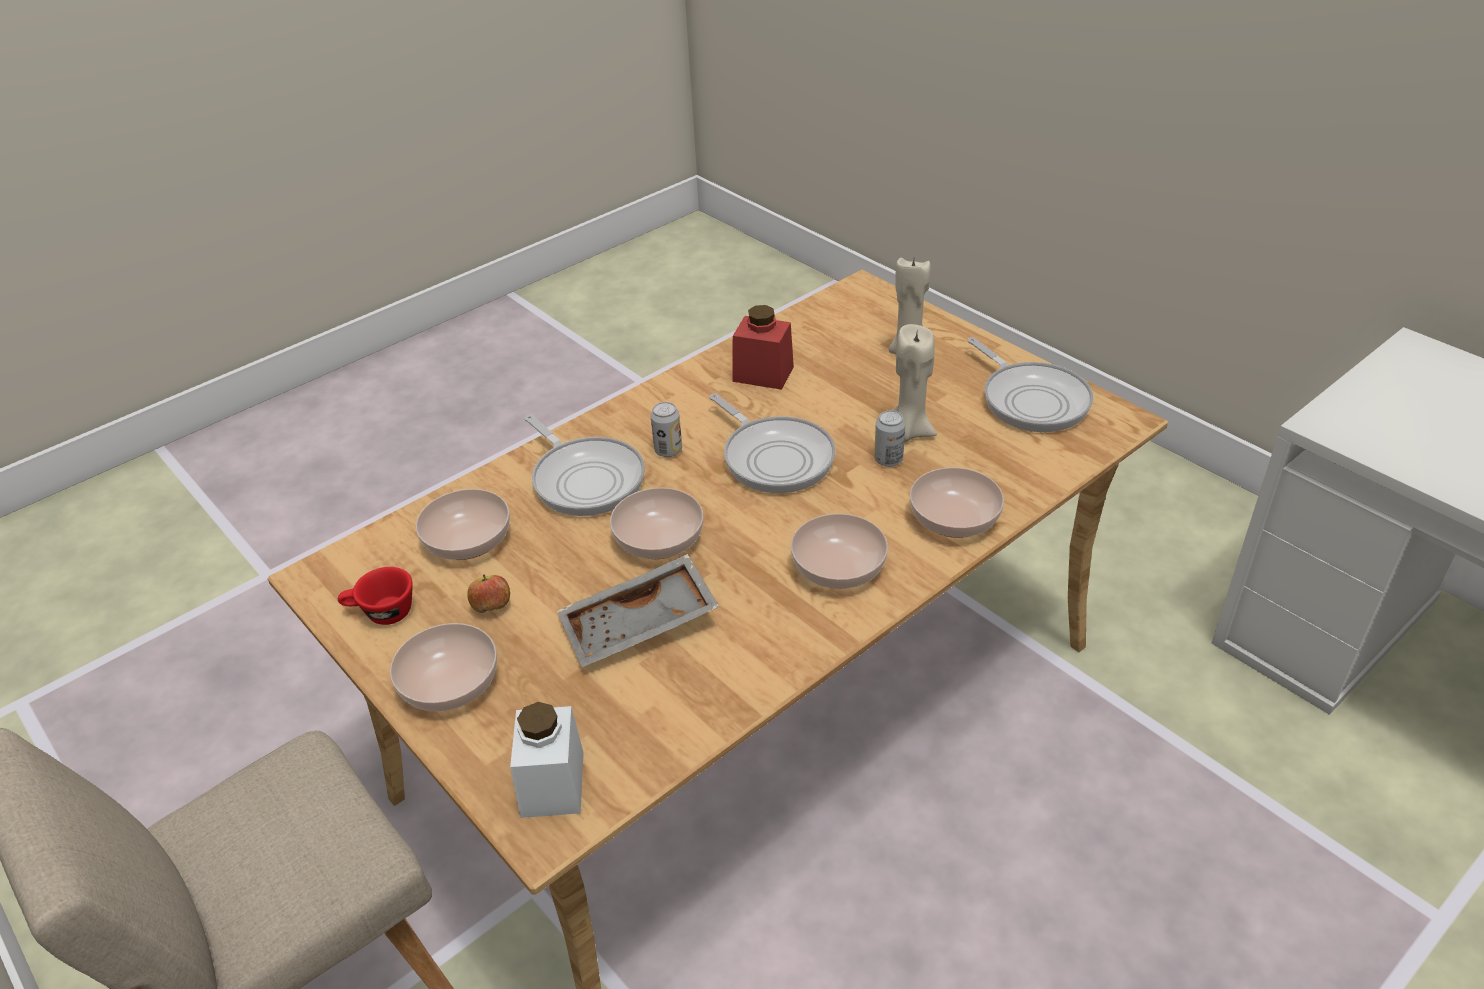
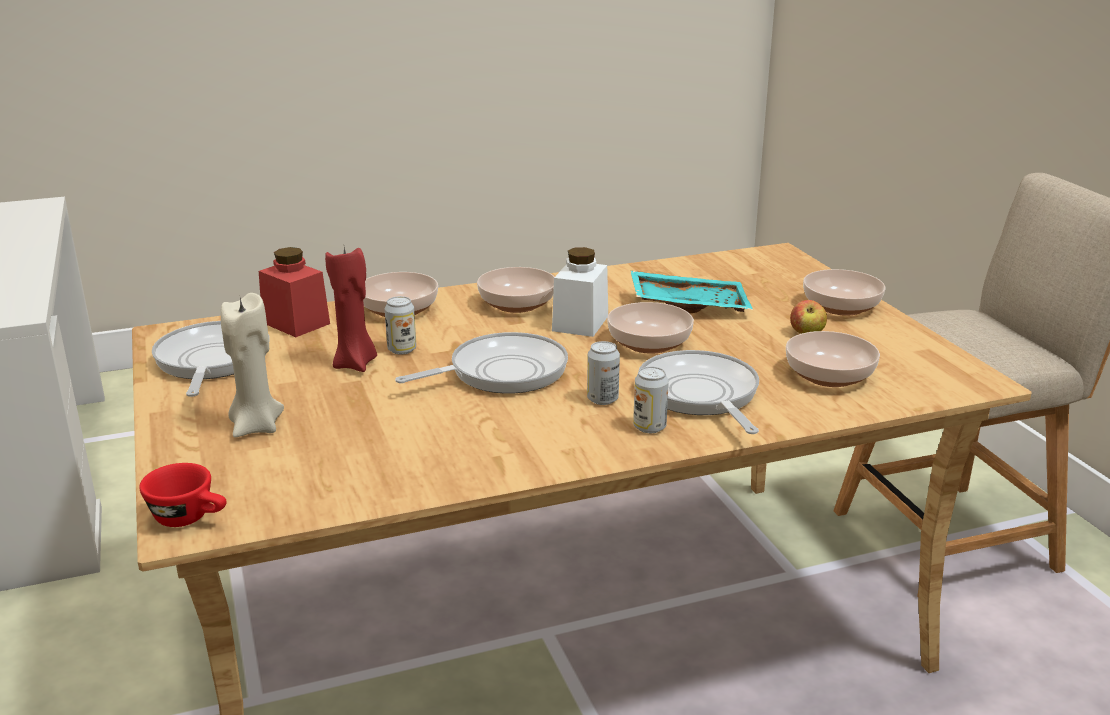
camera: 160 degrees left, 15 degrees down
(381, 613) = (905, 347): red cup -> red cup (191, 518)
(552, 784) = (771, 263): white jar -> white jar (580, 323)
(617, 432) = (649, 427): none -> can
(640, 626) = (689, 305): grey tray -> turquoise tray
(763, 374) = (440, 446): red jar -> red jar (296, 323)
(775, 457) = (501, 372): frying pan -> frying pan turned 75 degrees clockwise
(909, 431) = (356, 364): beige candle -> red candle

